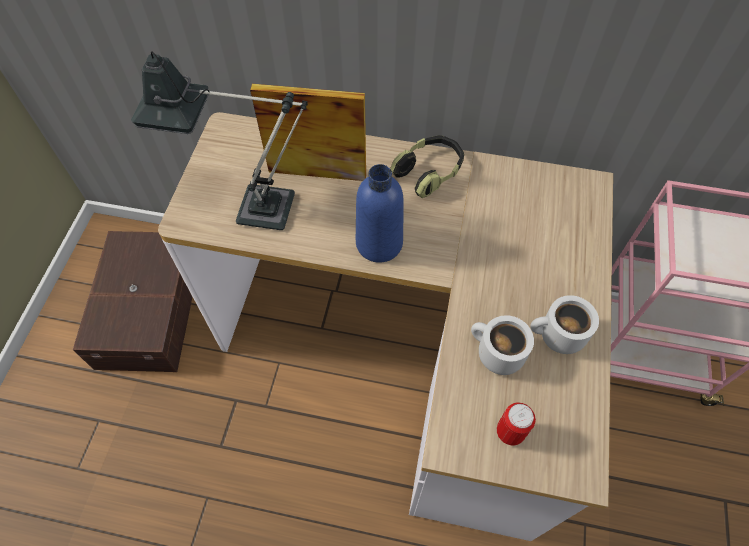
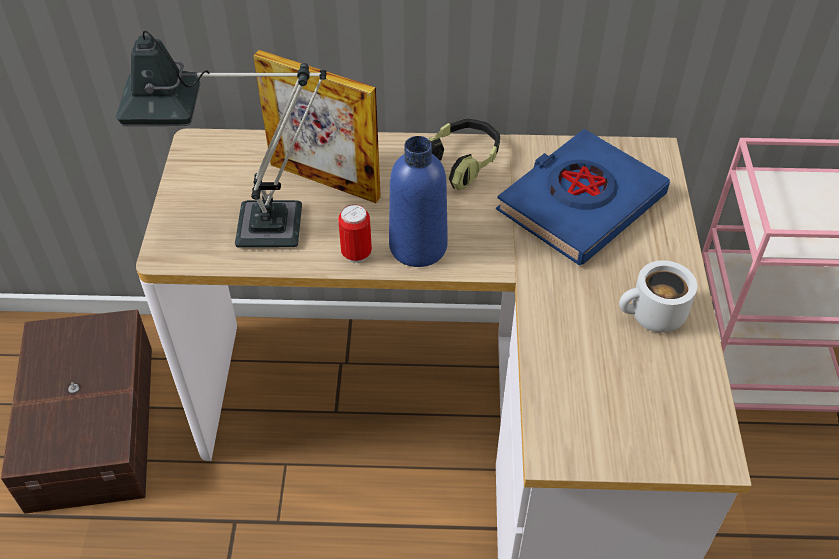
camera: 10 degrees left, 10 degrees down
(317, 173) = (324, 180): picture frame -> picture frame turned 150 degrees counterclockwise
(495, 355) = (584, 346): white mug -> none
(510, 432) = (620, 425): can -> can (356, 253)
(519, 223) = (580, 203): none -> blue book

